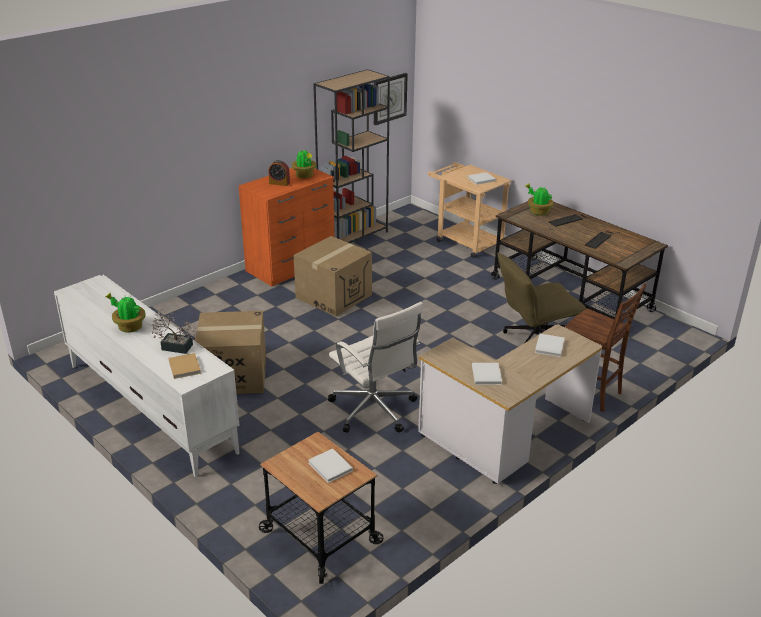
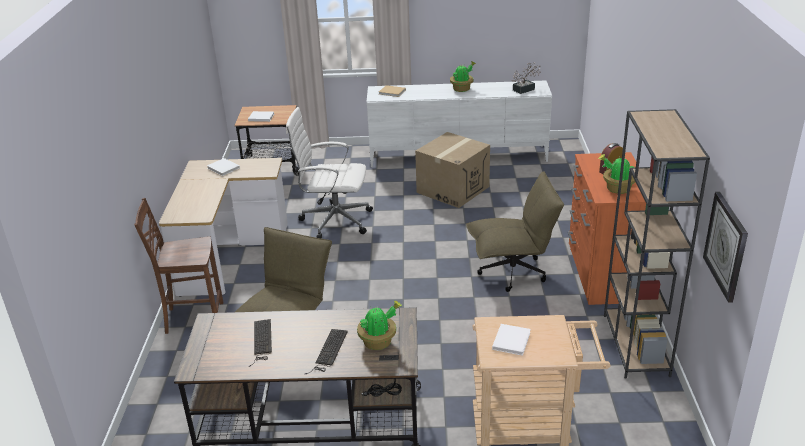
camera: 135 degrees right, 0 degrees up
(174, 346) = (418, 94): potted plant -> potted plant (525, 89)
(333, 296) = (511, 272): cardboard box -> beige office chair
(549, 347) = (199, 203): white book -> none

